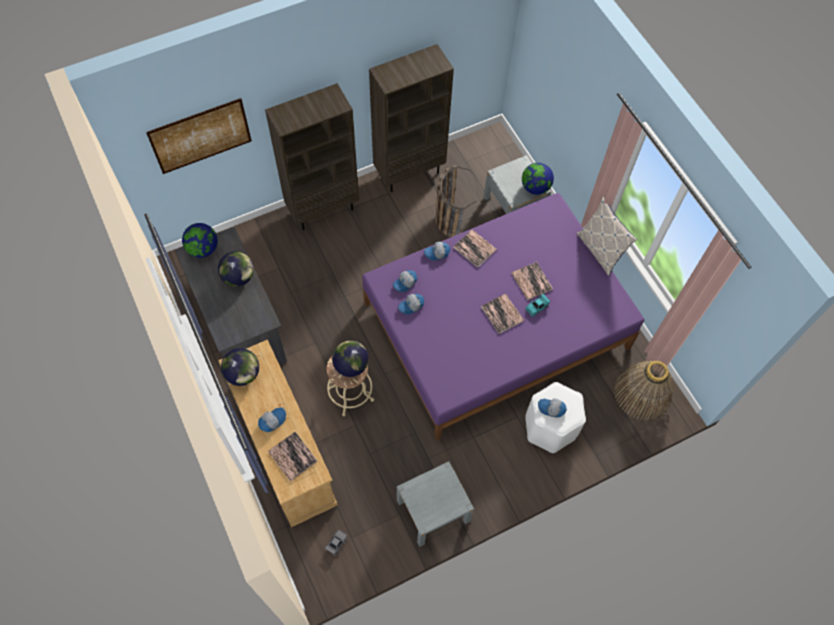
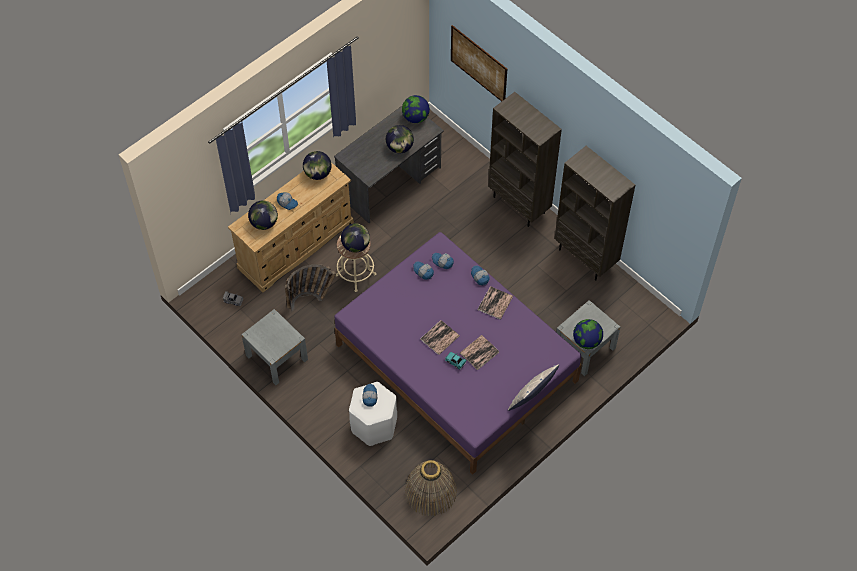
camera: 75 degrees right, 5 degrees down
(292, 456) = (264, 223): book -> globe
(448, 215) = (553, 299): basket -> basket (311, 299)

